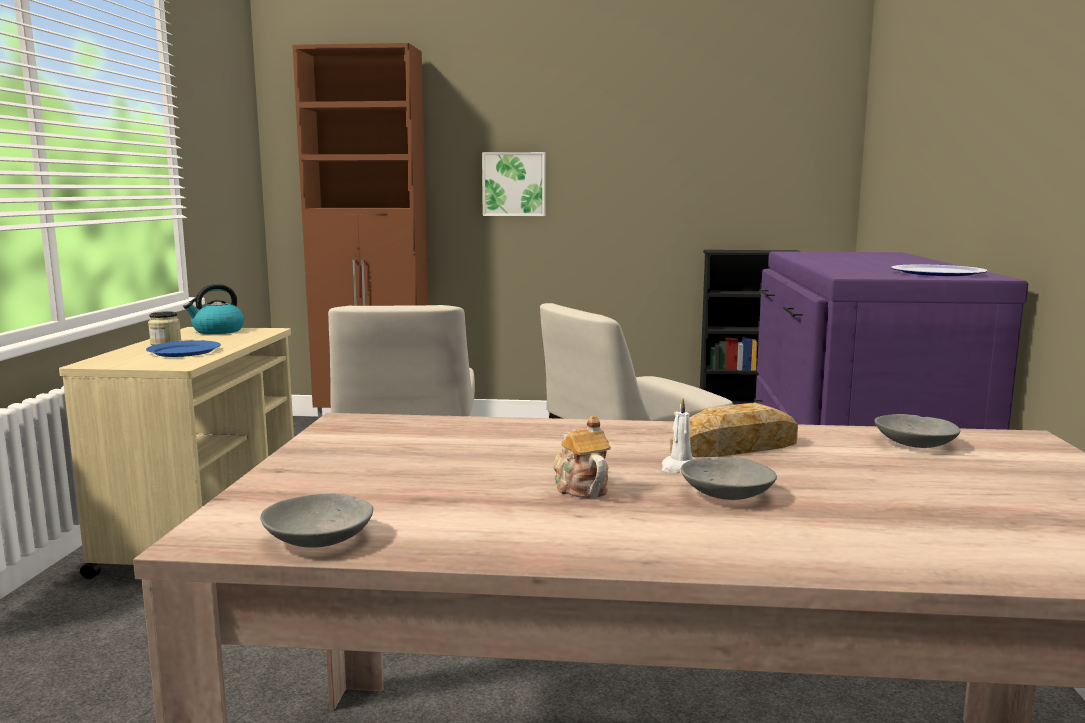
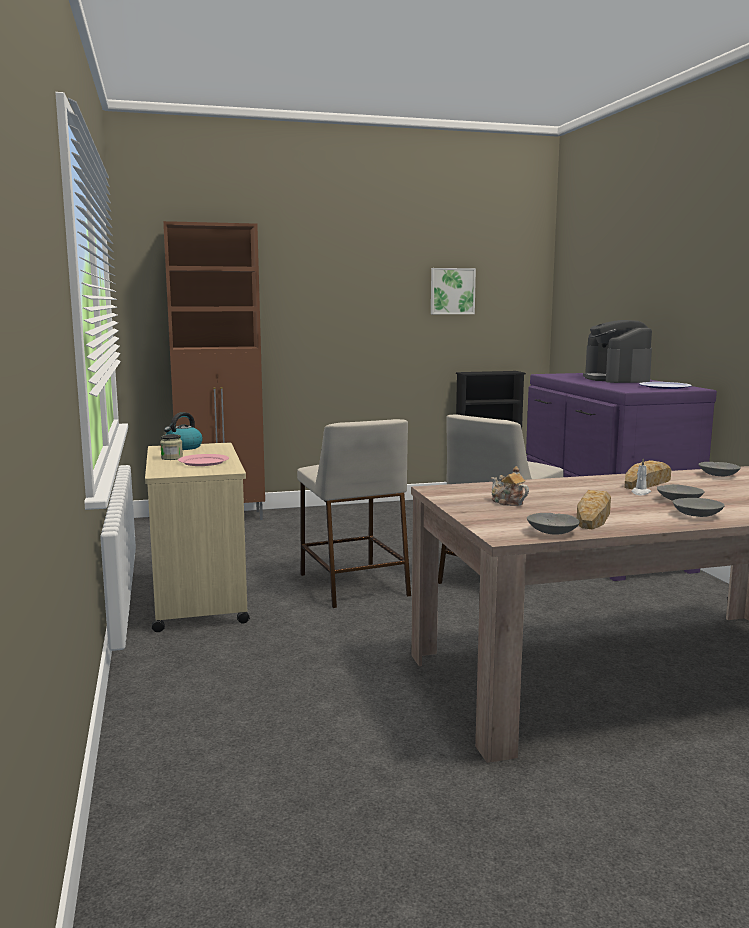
camera: 20 degrees left, 0 degrees up
(185, 351) = (204, 462): blue plate -> pink plate
(470, 514) = (593, 517): none -> bread
(514, 184) = (322, 327): picture -> picture (452, 291)
(580, 487) = (616, 504): teapot -> teapot (507, 502)
(696, 536) = (696, 515): none -> grey bowl
(886, 260) = (616, 379): none -> coffee machine

